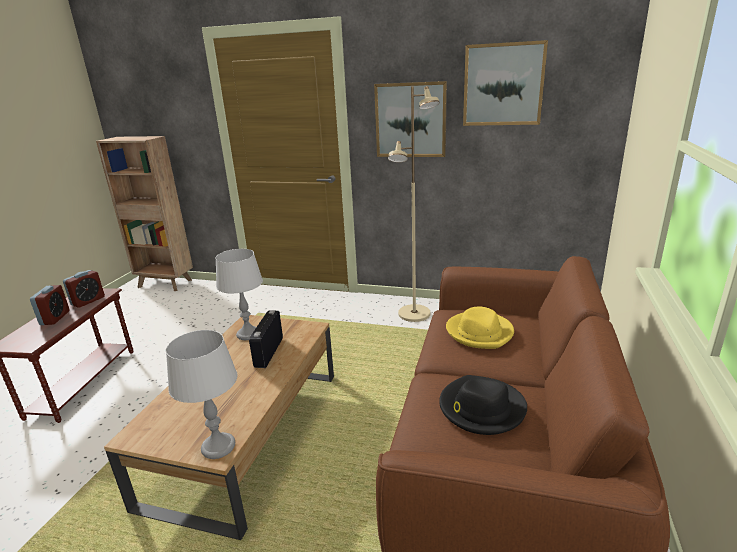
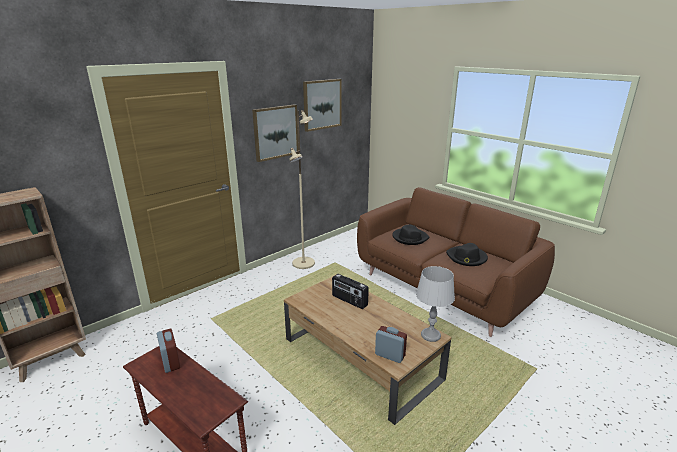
camera: 60 degrees left, 0 degrees up
(55, 318) = (184, 384): alarm clock -> alarm clock (390, 355)
(248, 334) = (316, 303): grey table lamp -> none
(480, 332) = (409, 238): yellow hat -> black hat

